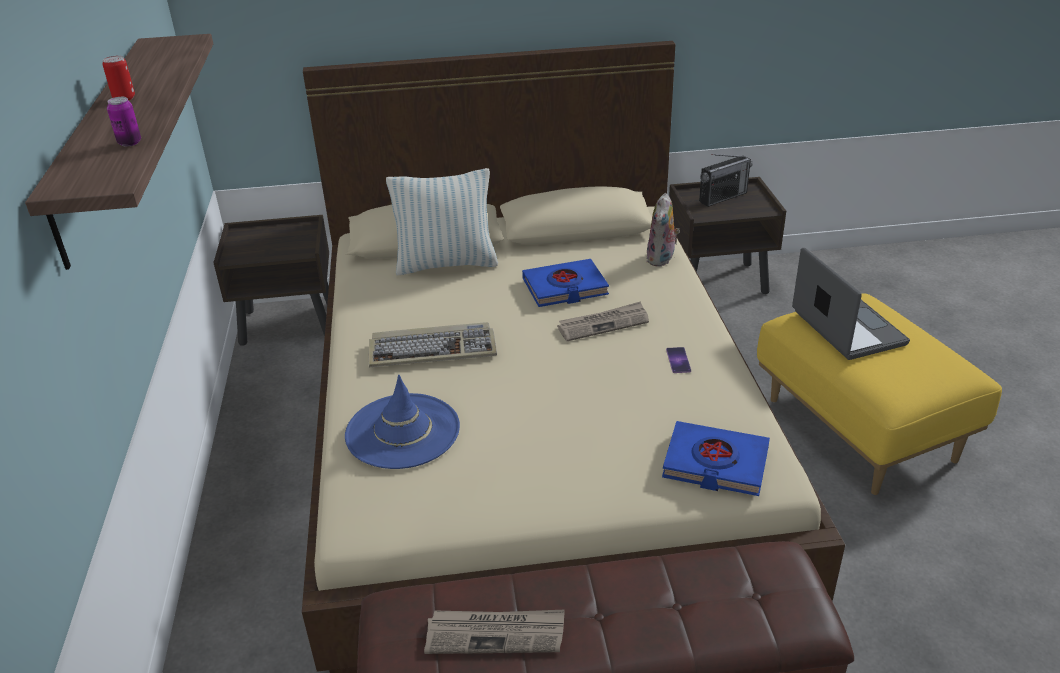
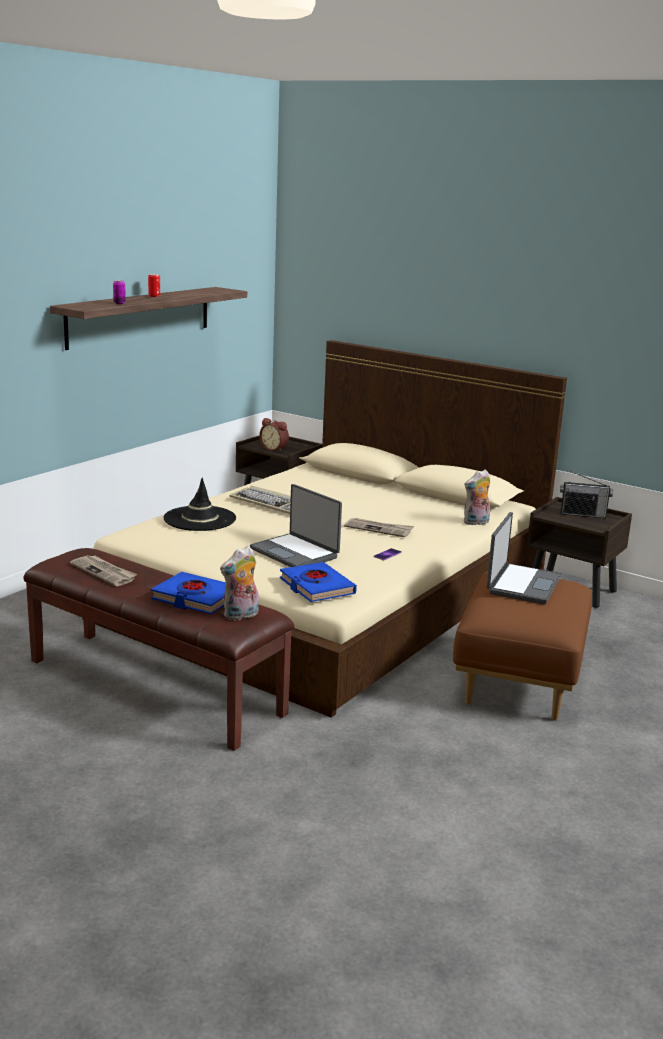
camera: 40 degrees right, 15 degrees down
(274, 249) = (274, 449): none -> alarm clock
(402, 431) = (200, 519): blue hat -> black hat
(446, 264) = (349, 483): pillow -> none
(565, 288) = (391, 512): blue book -> blue book (195, 598)
(596, 419) = (295, 553): none -> laptop
(776, 586) = (241, 616): none -> plush toy
(857, 430) = (518, 679): yellow ottoman -> brown ottoman

